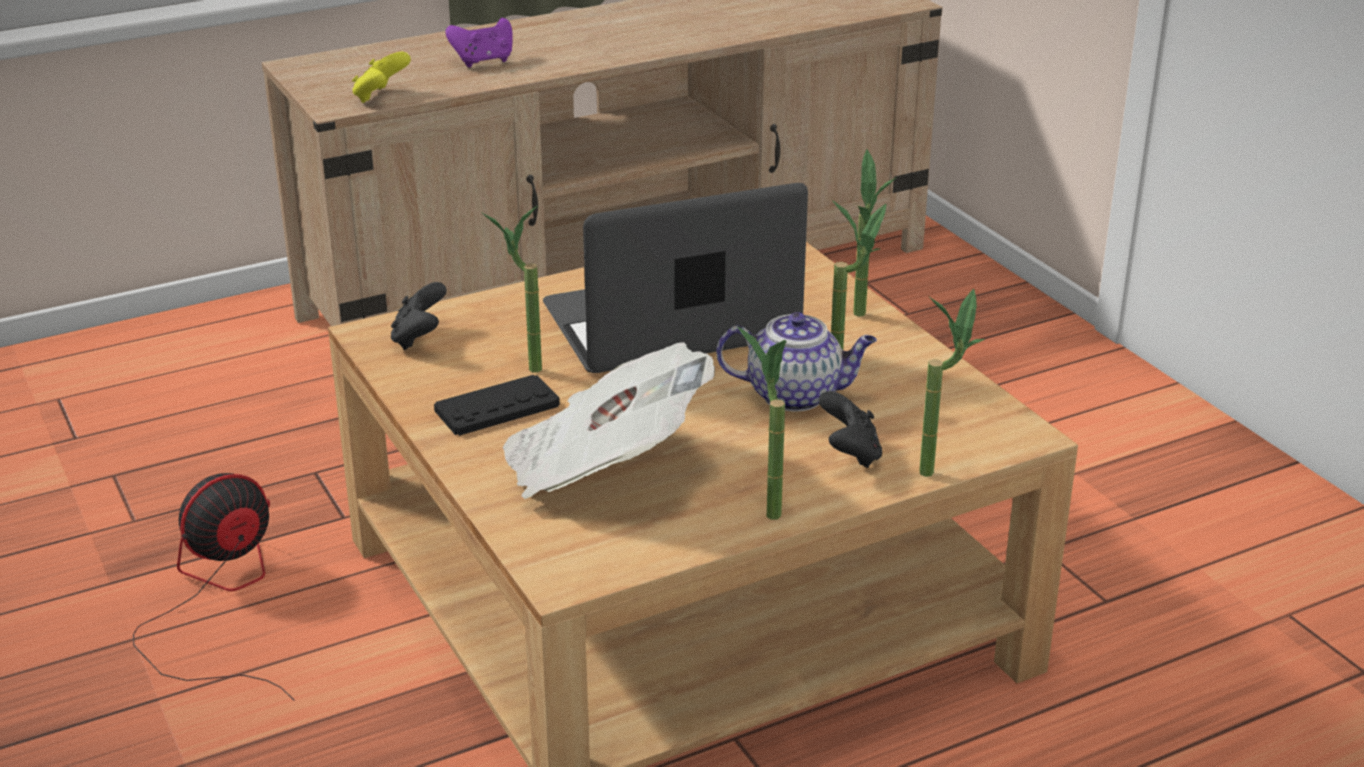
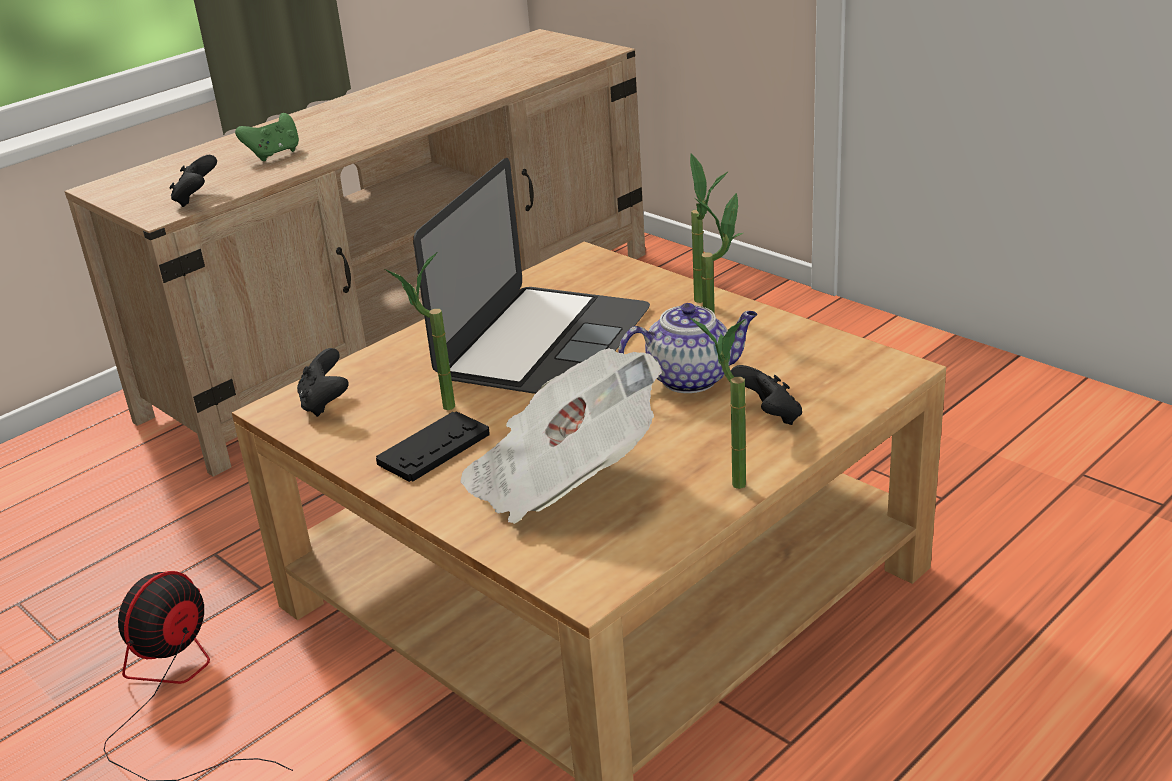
camera: 15 degrees left, 0 degrees up
(380, 97) = (197, 199): yellow game controller -> black game controller
(483, 61) = (274, 154): purple game controller -> green game controller
(670, 322) = (544, 341): laptop -> laptop turned 150 degrees clockwise
(938, 468) = (850, 411): potted plant -> none

